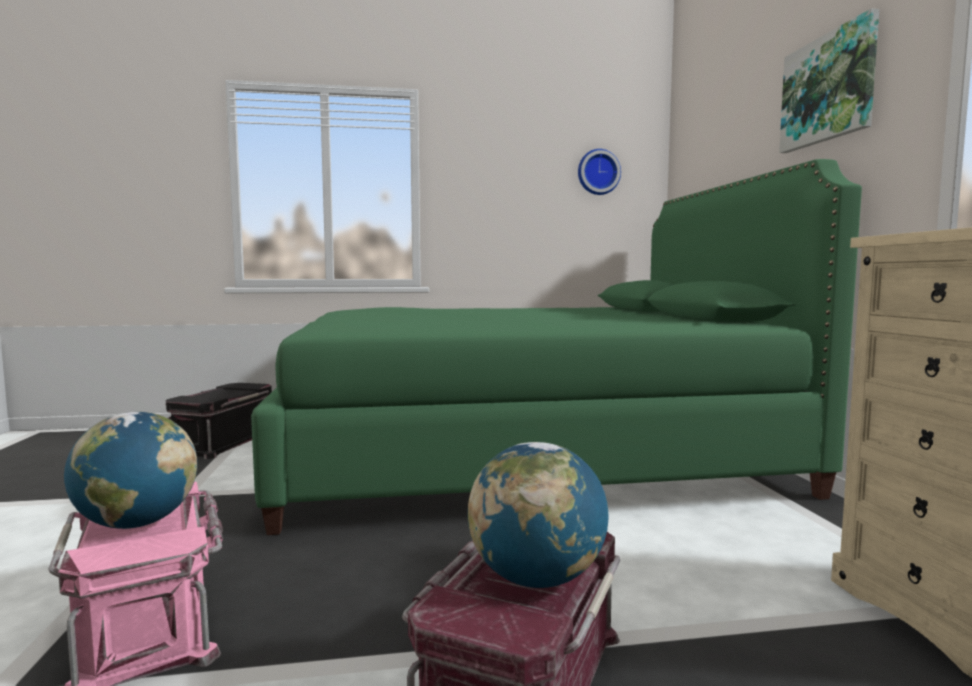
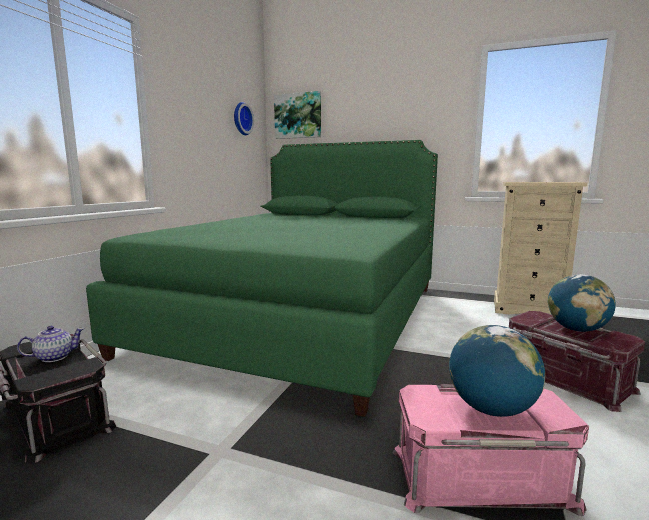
camera: 60 degrees left, 5 degrees up
(226, 393) = (54, 357): none -> teapot
(828, 89) = (410, 105): picture -> picture (298, 116)

